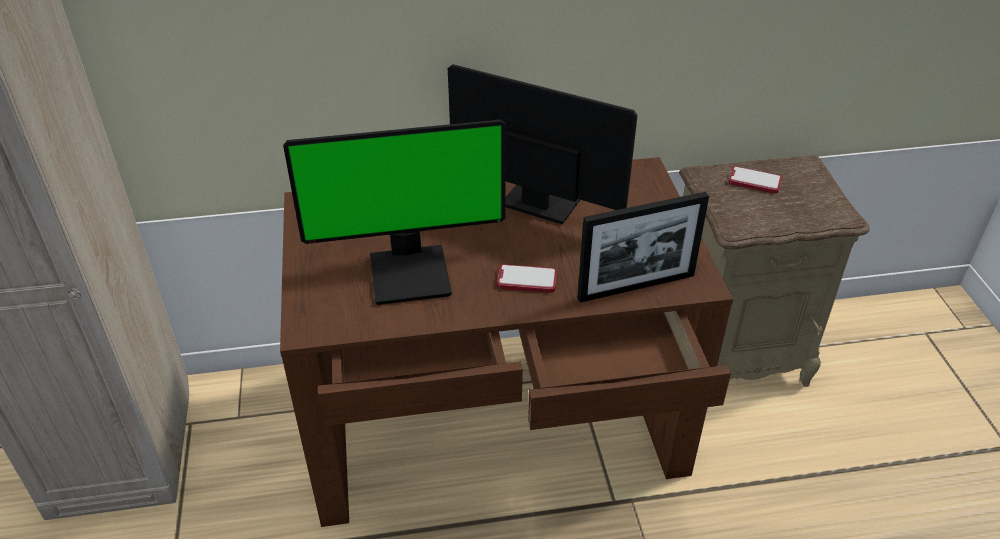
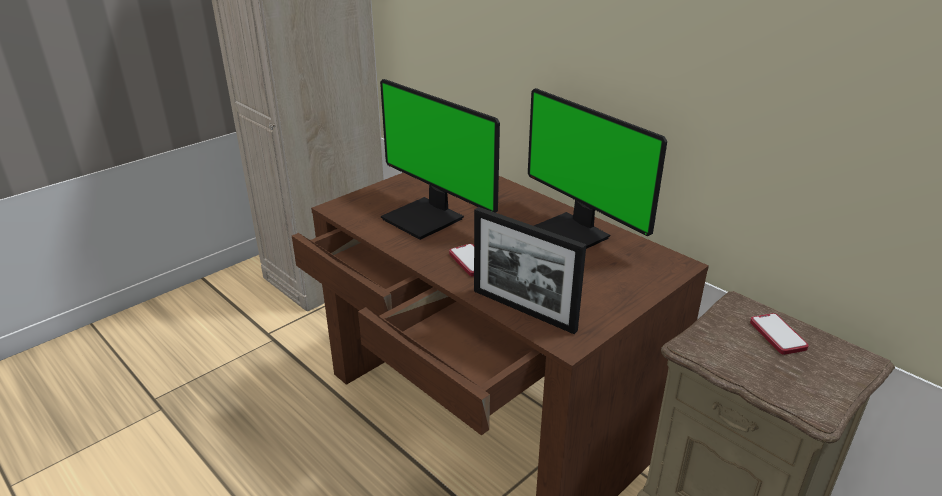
camera: 55 degrees right, 10 degrees down
(542, 199) = (570, 235): monitor -> monitor turned 150 degrees clockwise

